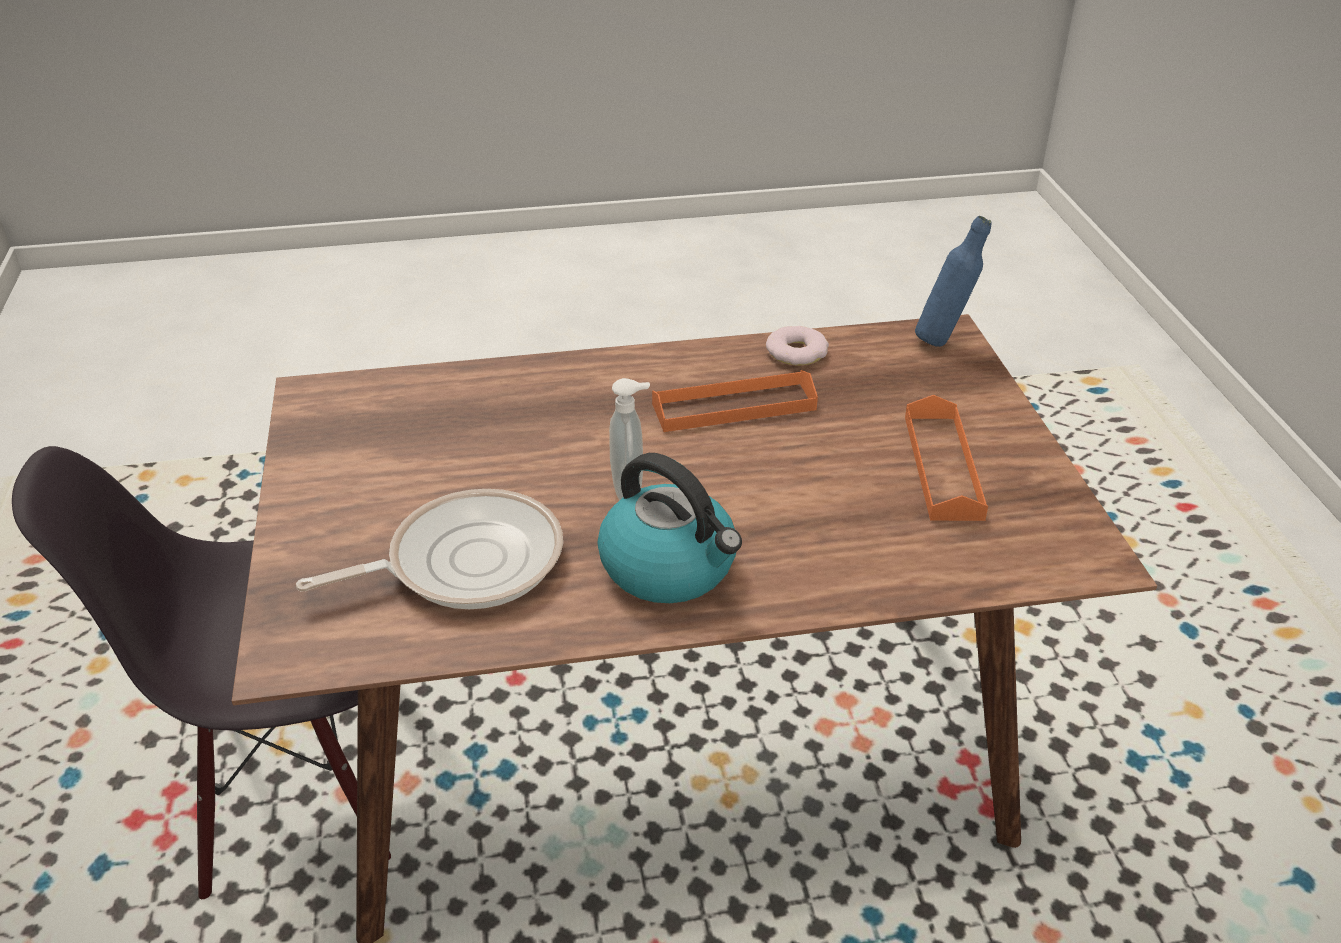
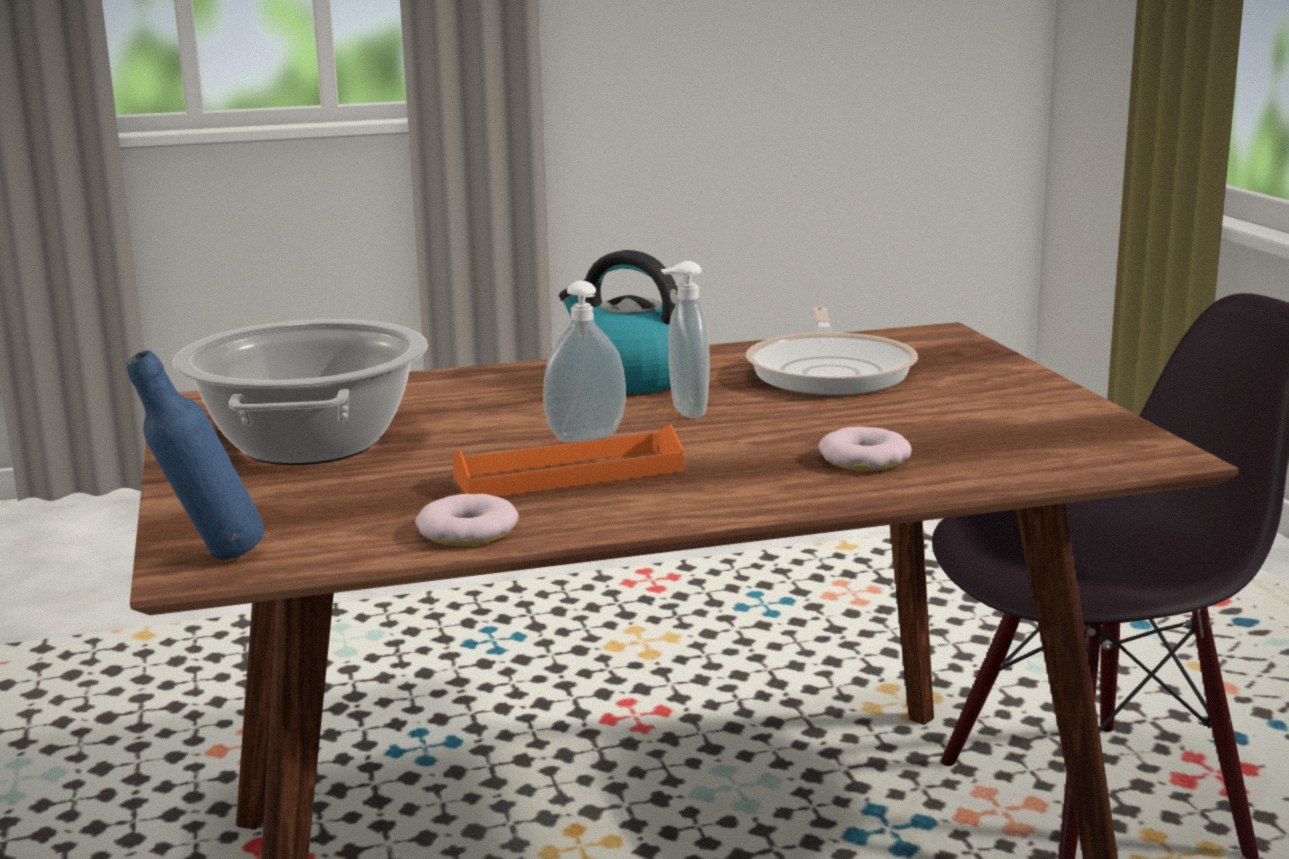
camera: 175 degrees right, 20 degrees down
(465, 561) = (831, 371): frying pan -> frying pan turned 60 degrees counterclockwise
(519, 406) = (865, 459): none -> donut
(718, 454) = (587, 439): none -> soap dispenser
(943, 466) = (311, 444): orange tray -> cooking pot

